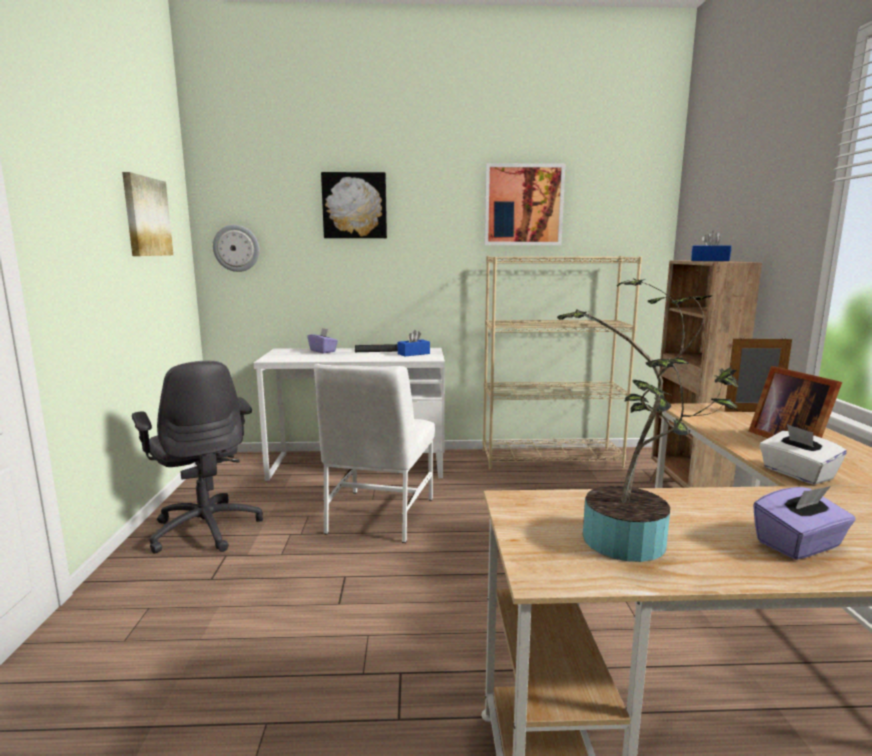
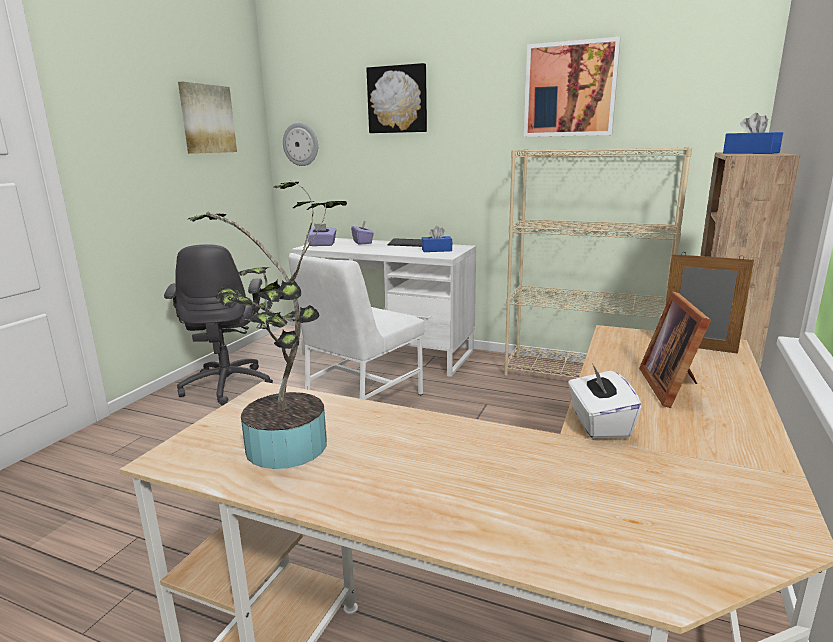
camera: 25 degrees right, 5 degrees up
(799, 545) = (439, 492): purple tissue box -> purple tissue box (322, 245)

